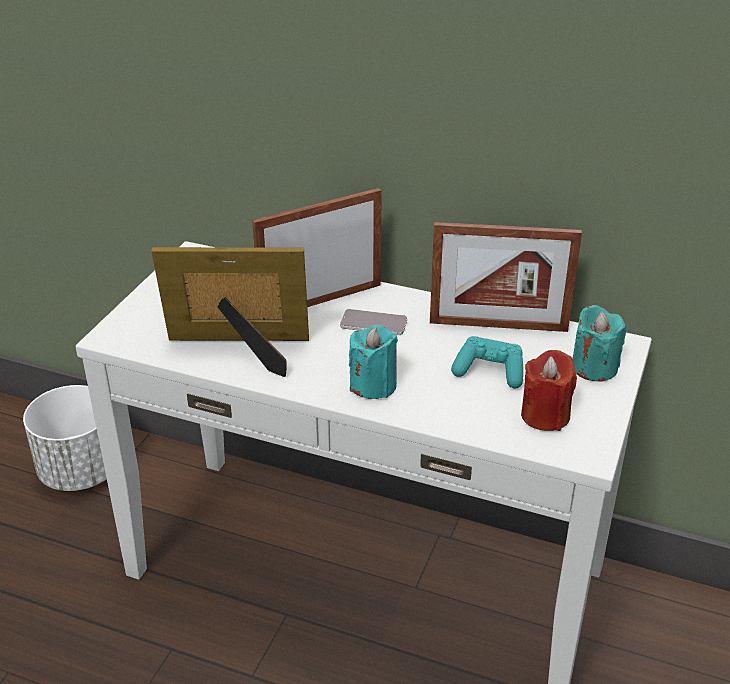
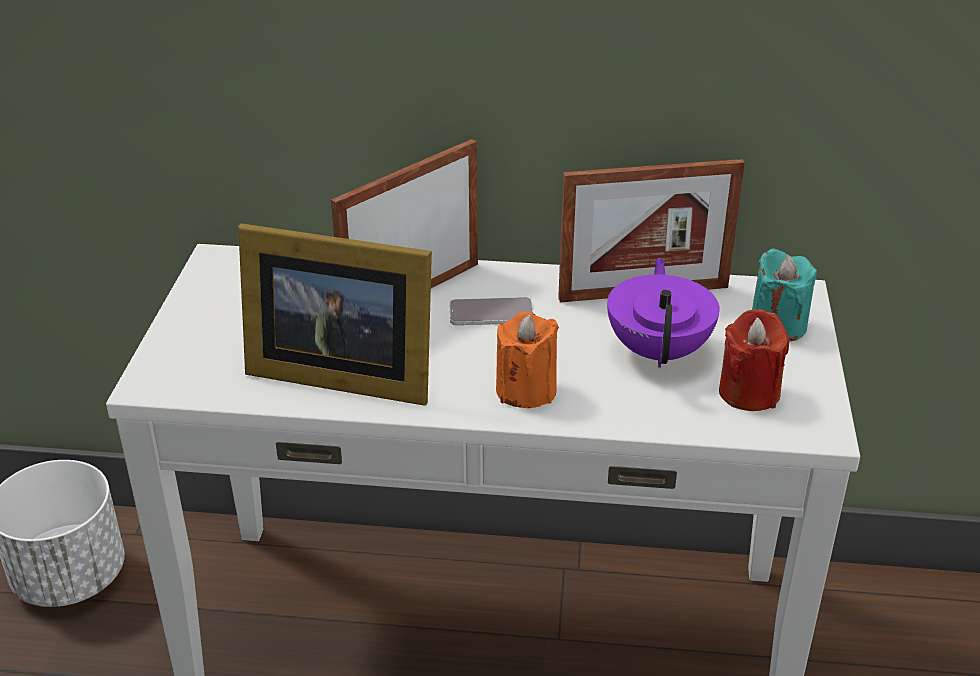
camera: 15 degrees left, 0 degrees up
(242, 350) = (337, 373): picture frame -> picture frame turned 150 degrees counterclockwise
(373, 385) = (526, 390): turquoise candle -> orange candle
(489, 372) = (659, 350): turquoise game controller -> purple teapot

